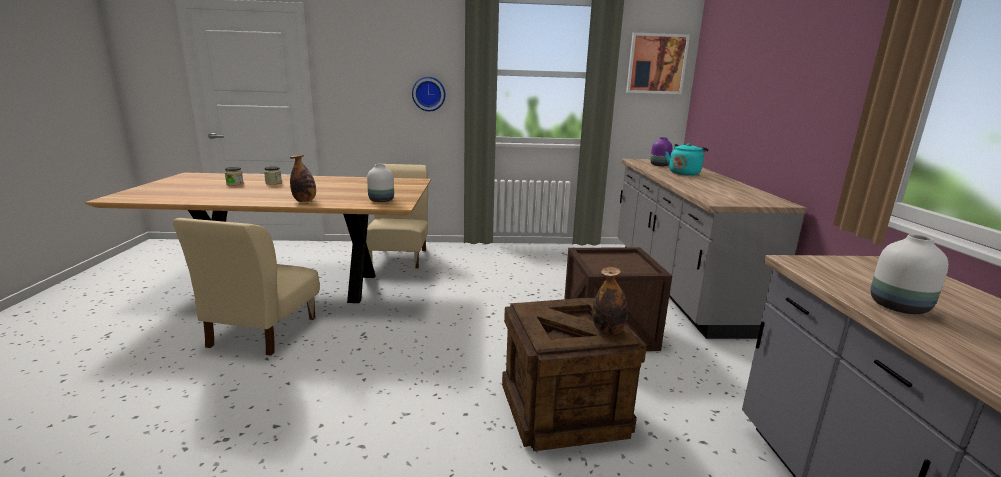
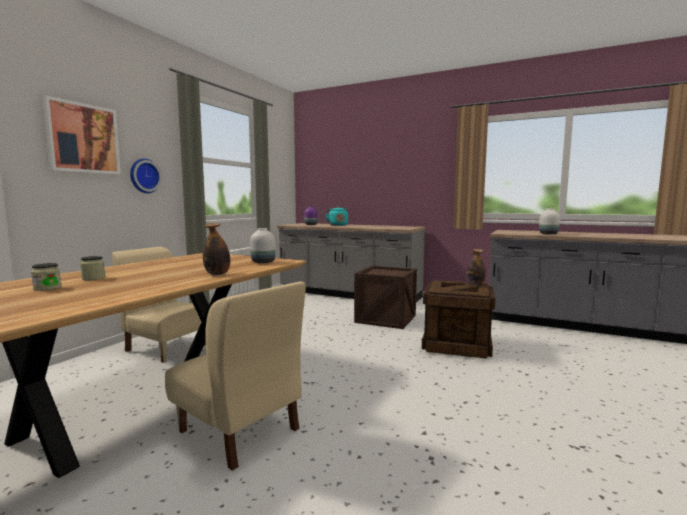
camera: 60 degrees left, 10 degrees down
(656, 64) = (280, 160): picture -> picture (83, 138)

